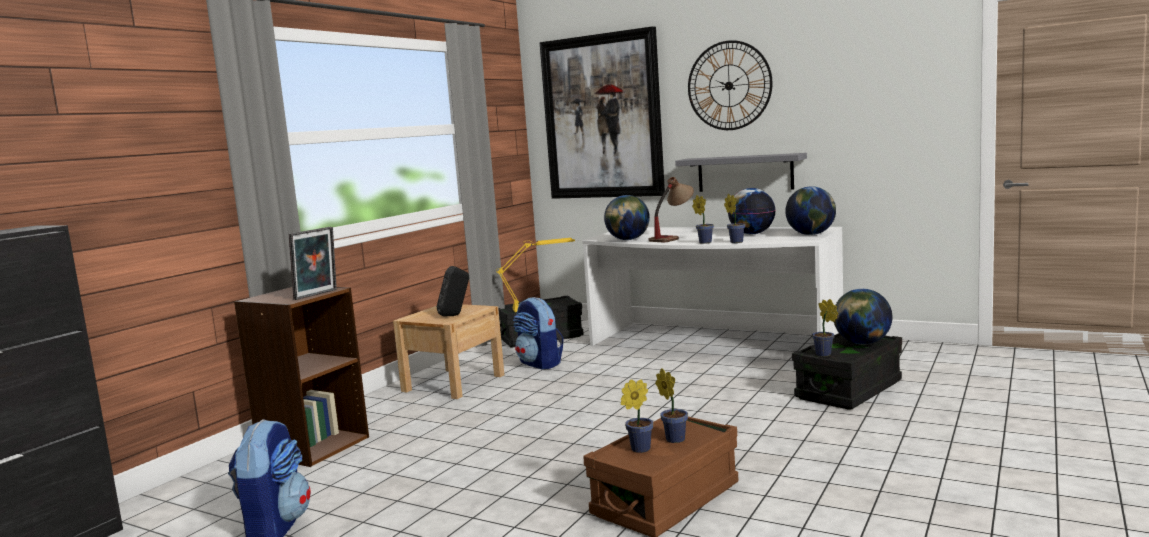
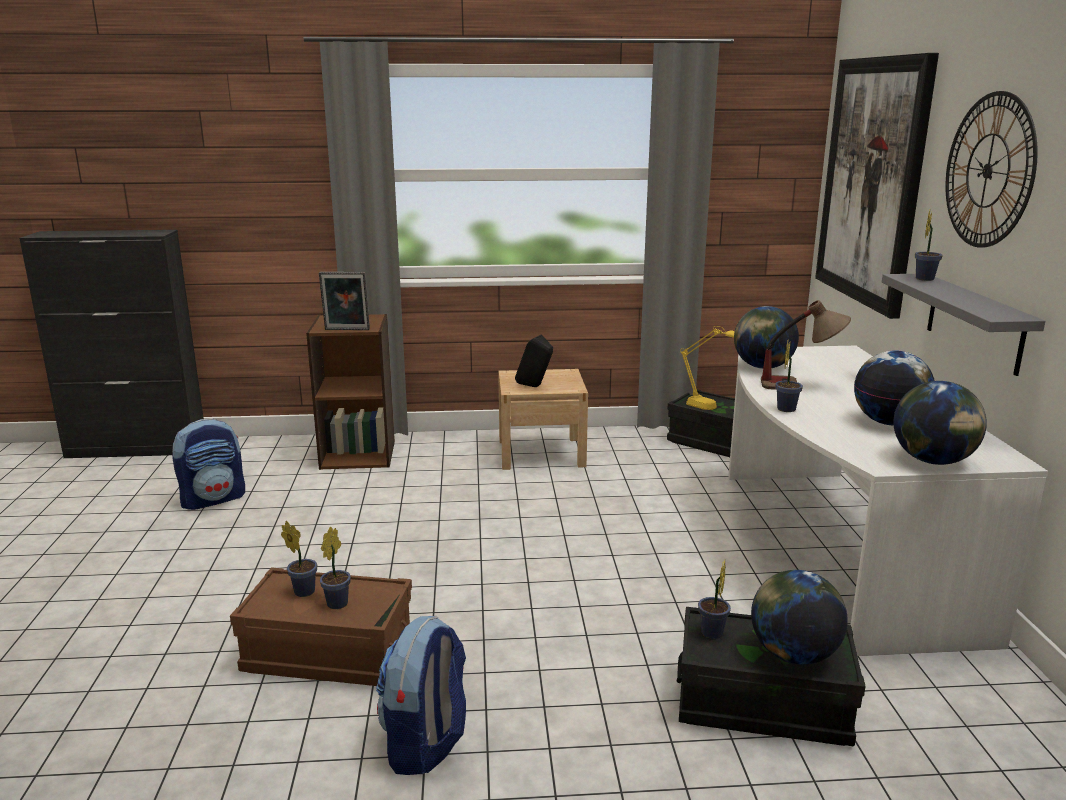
camera: 55 degrees right, 10 degrees up
(540, 364) = (637, 472): backpack -> backpack (426, 744)
(735, 242) = (809, 425): potted plant -> potted plant (925, 278)

